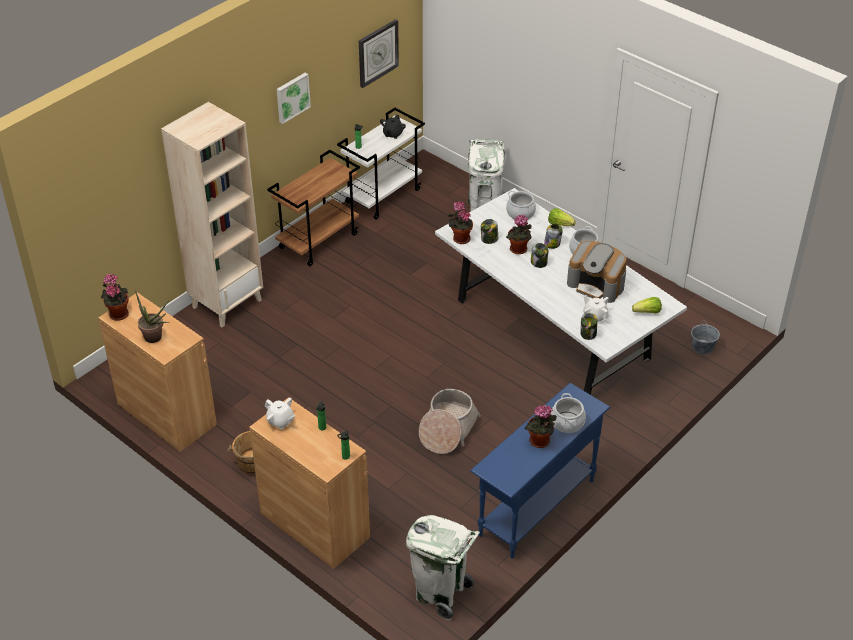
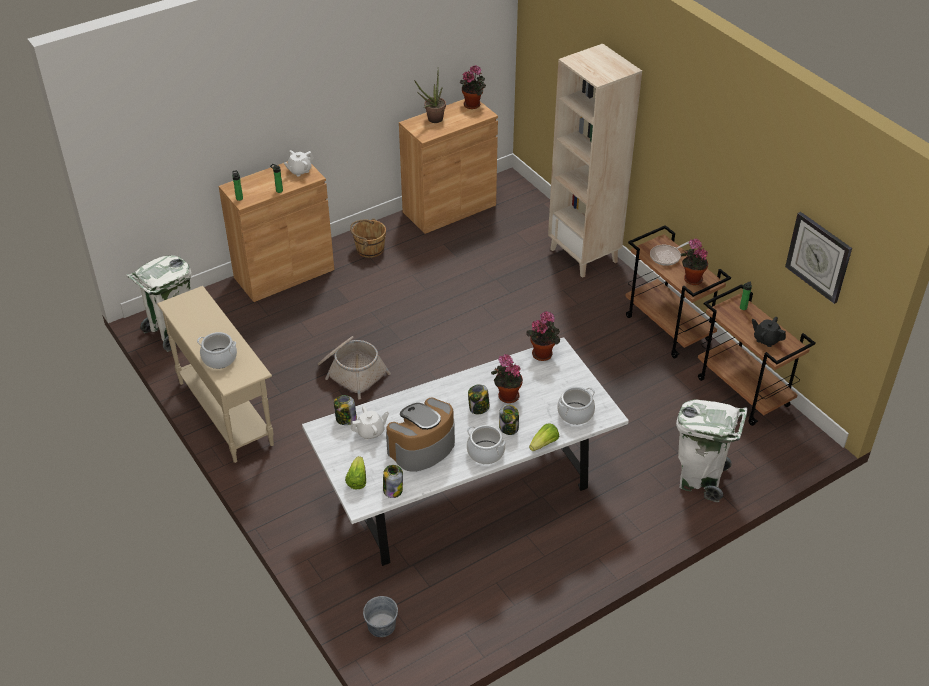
camera: 105 degrees right, 0 degrees up
(292, 97) = (716, 174): picture -> none
(304, 190) = (666, 256): none -> frying pan
(383, 196) = (744, 392): white cart -> brown cart
(489, 239) = (534, 376): jar -> jar (392, 490)
(536, 507) = (225, 412): blue console table -> beige console table
(539, 442) = (206, 334): potted plant -> potted plant (691, 279)

